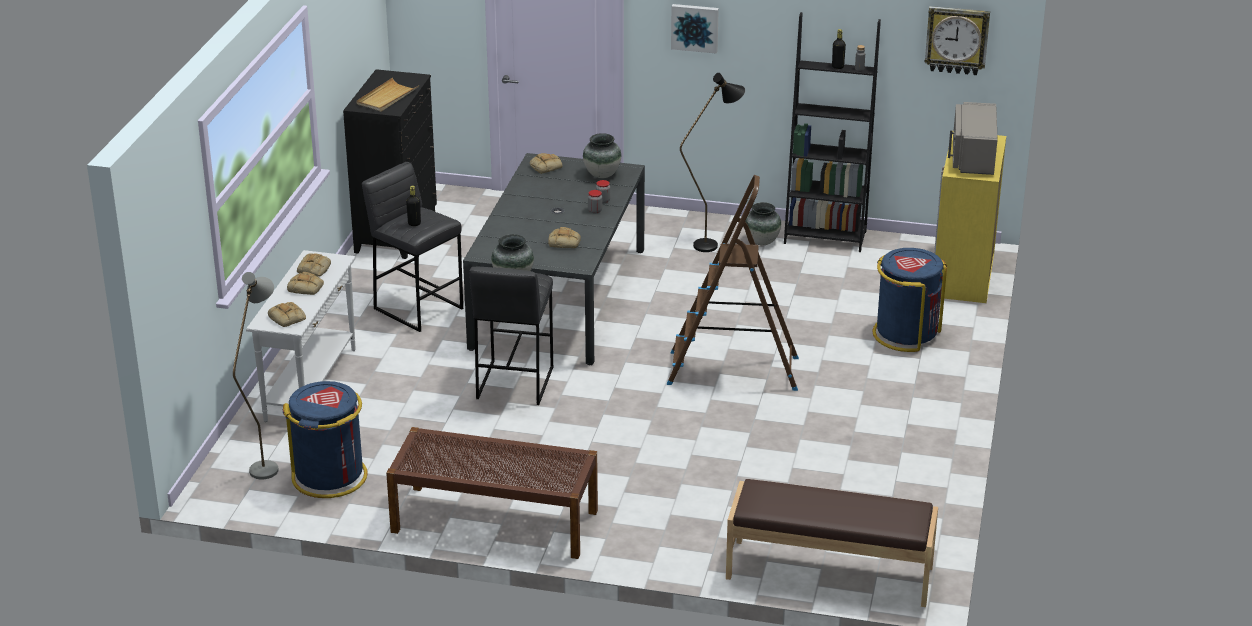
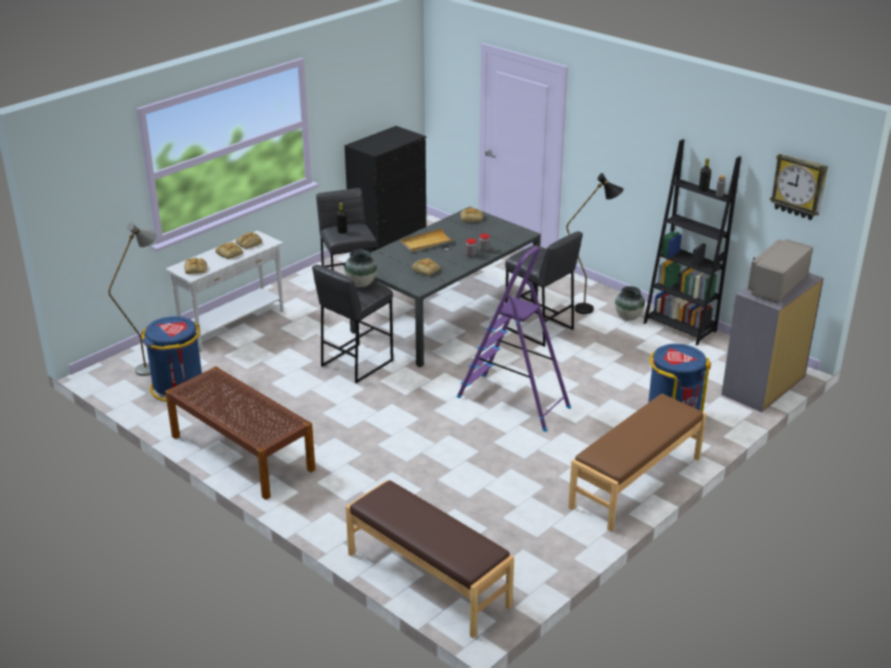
camera: 30 degrees right, 0 degrees up
(387, 97) = (380, 143): beige tray -> beige tray (427, 242)
(601, 175) = (503, 232): vase -> none
(680, 282) = (540, 329): none -> grey stool
(695, 27) = (610, 137): picture -> none
(732, 371) = (512, 402): brown step ladder -> purple step ladder
(935, 411) = (636, 483): none -> brown bench
(963, 275) = (763, 386): yellow cabinet -> grey cabinet

